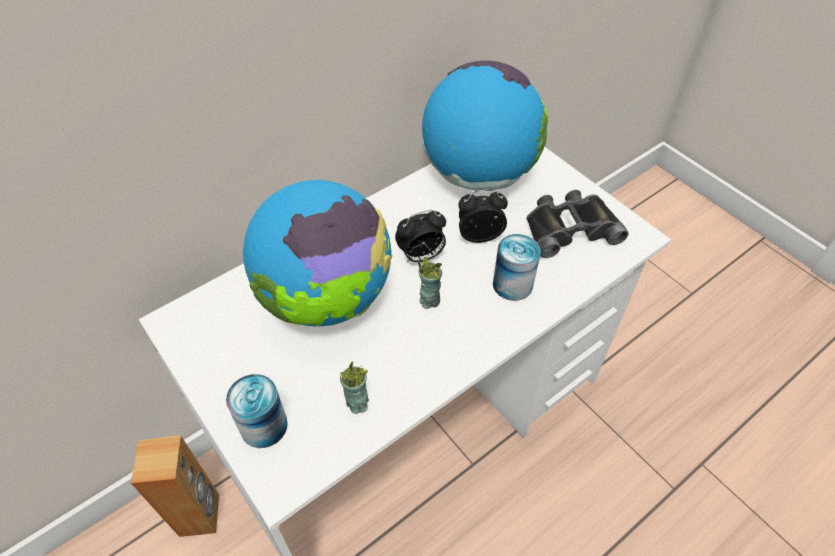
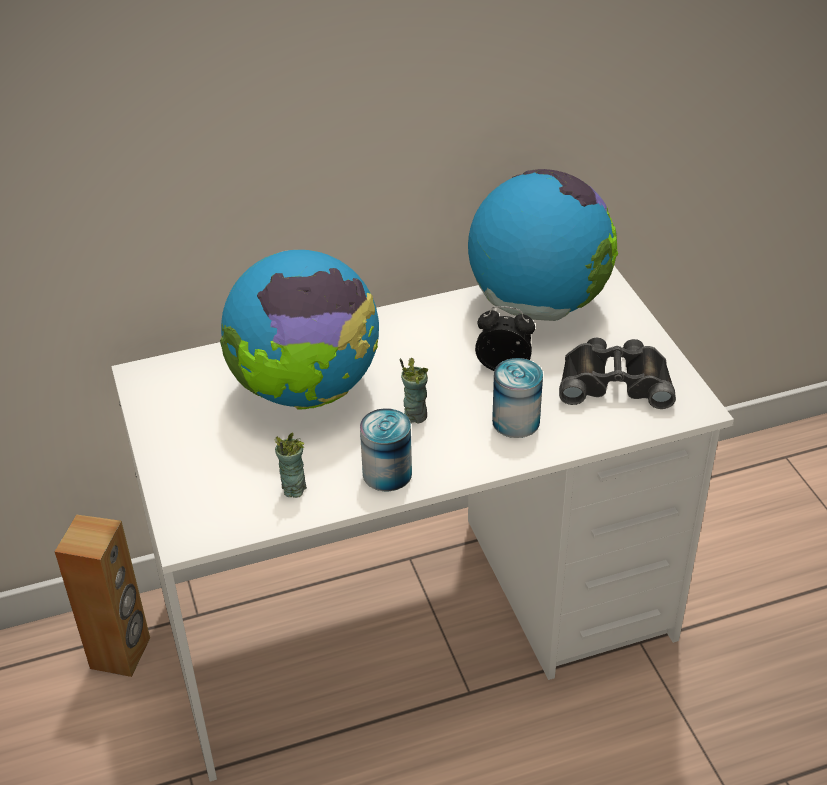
camera: 20 degrees right, 10 degrees down
(264, 426) = (193, 485): can -> can (387, 473)
(421, 256) = (427, 372): alarm clock -> none

